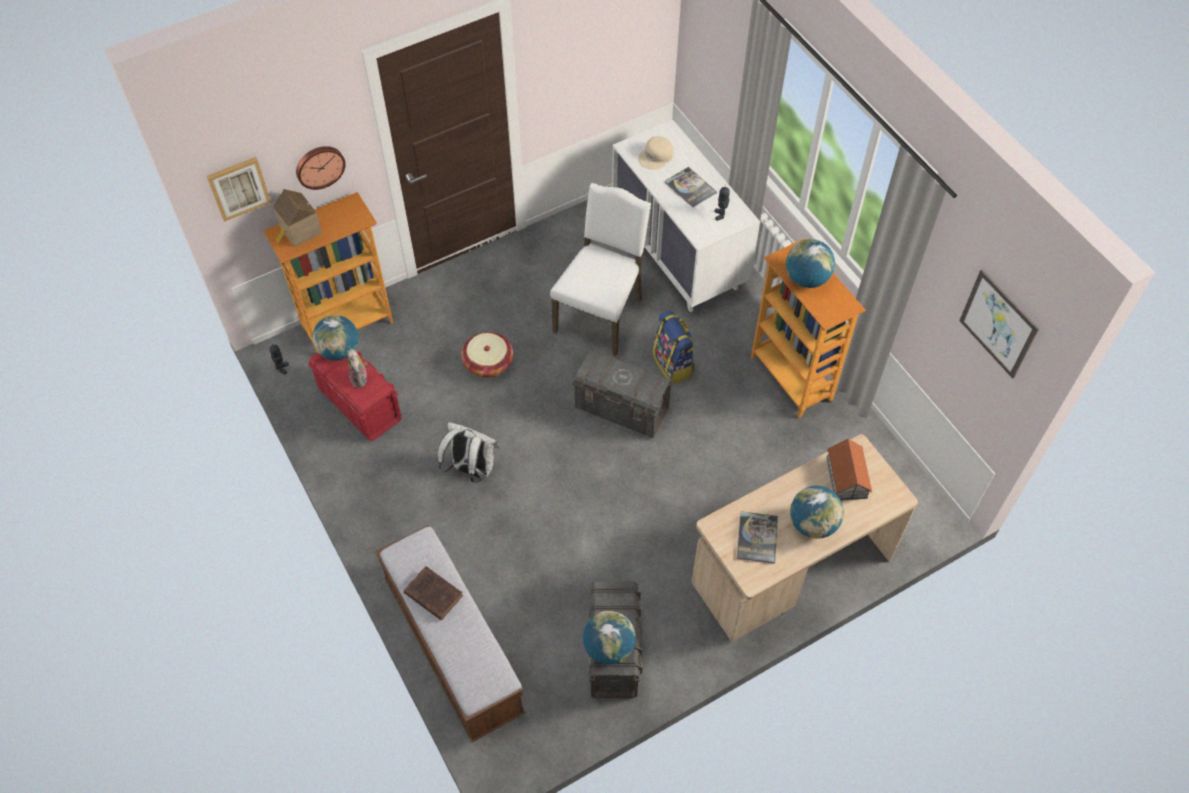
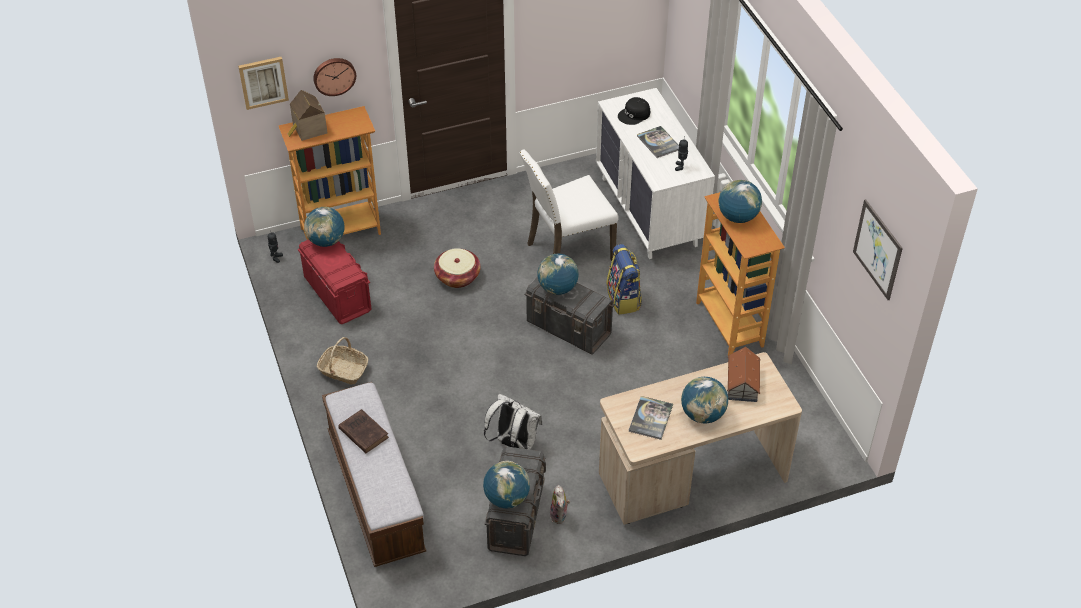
camera: 10 degrees right, 10 degrees down
(360, 379) = (339, 265): plush toy -> plush toy (560, 515)
(386, 498) = (343, 370): none -> basket
(471, 469) = (423, 358): white backpack -> white backpack (513, 444)
(601, 314) = (567, 251): white chair -> white chair turned 150 degrees counterclockwise
(609, 373) = (557, 288): none -> globe
(656, 156) = (634, 115): beige cap -> black cap

